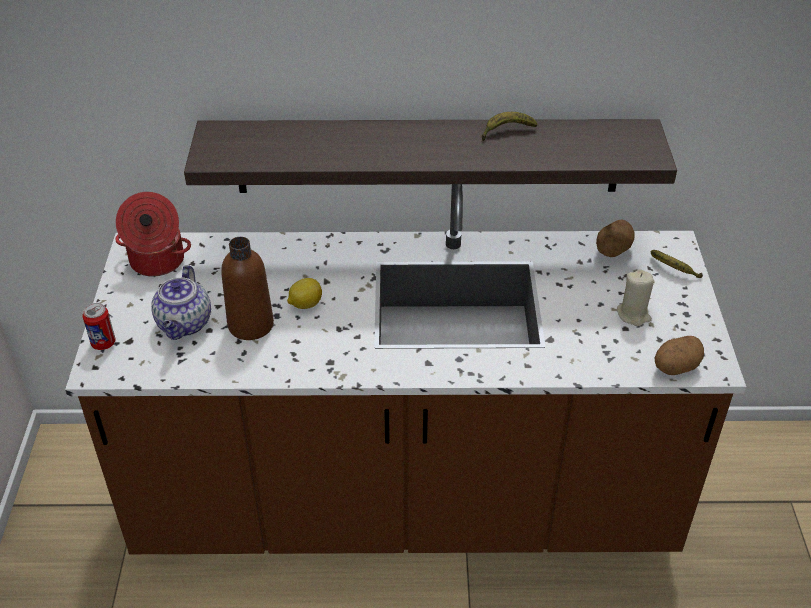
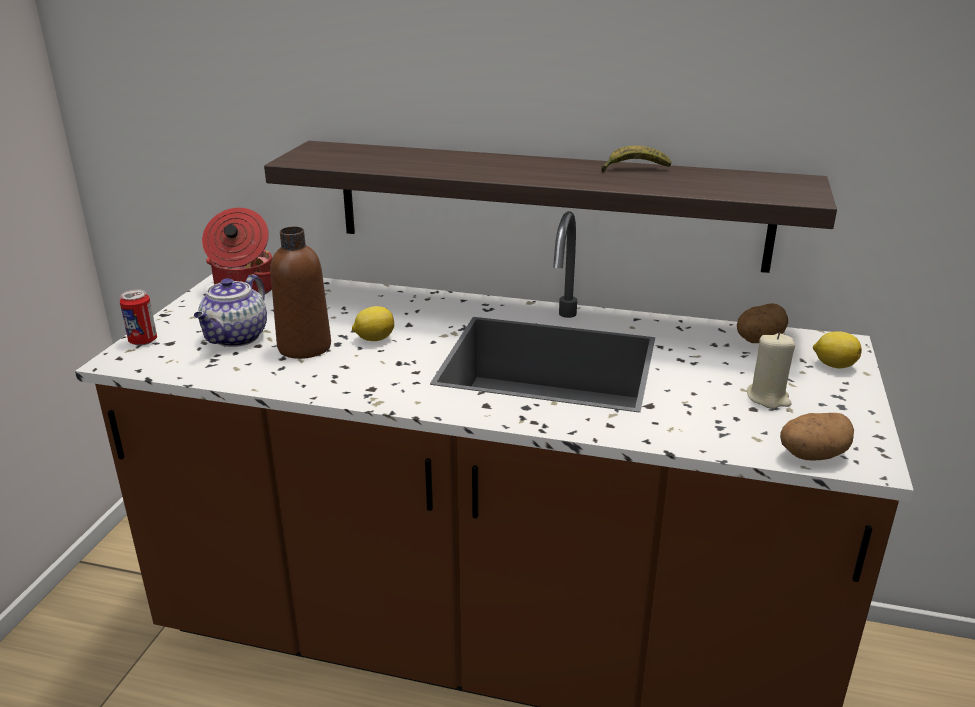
camera: 15 degrees right, 15 degrees down
(673, 270) = (833, 365): banana -> lemon

